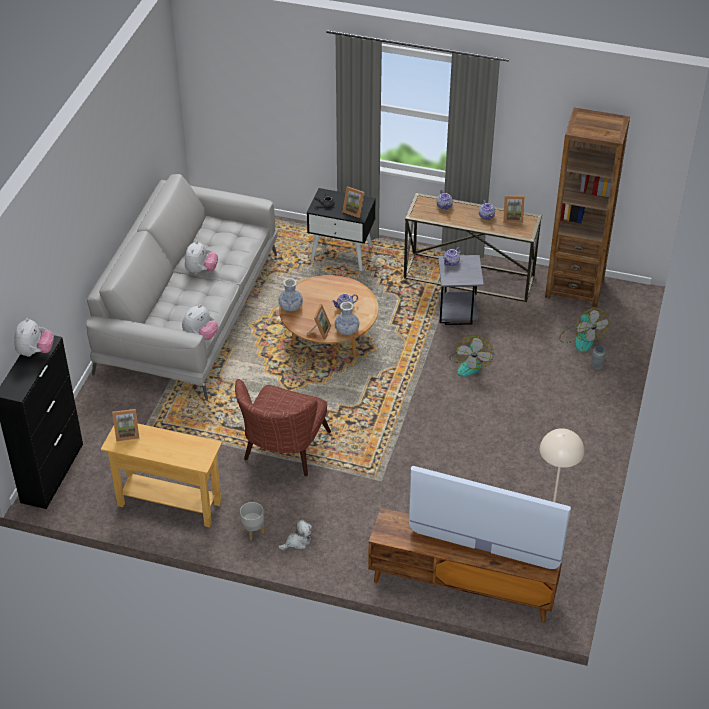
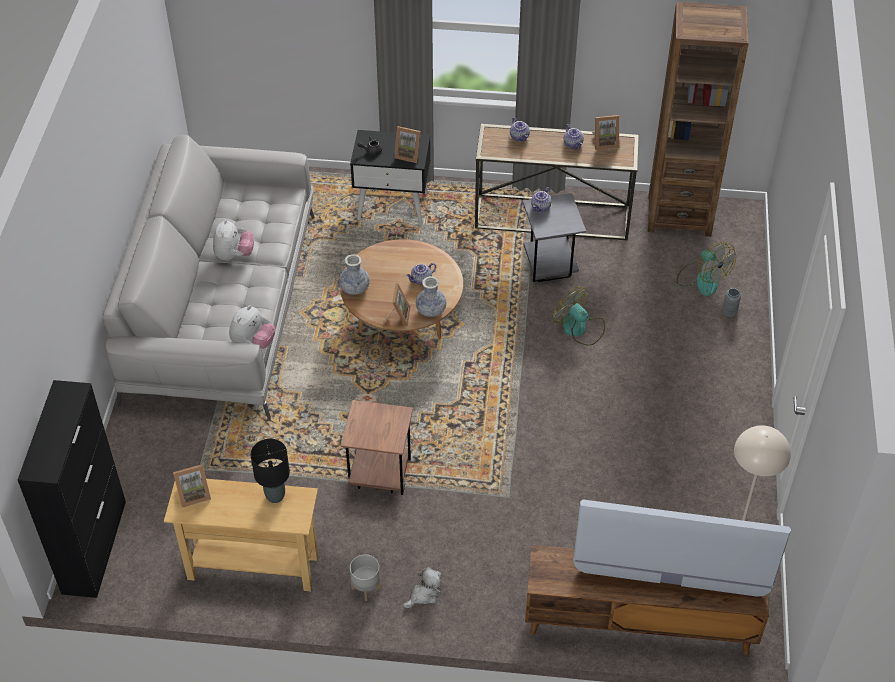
camera: 10 degrees left, 5 degrees up
(35, 352) = (60, 409): plush toy -> none
(188, 442) = (275, 496): none -> black table lamp
(282, 452) = (379, 477): brown armchair -> brown side table
(470, 364) = (579, 329): fan -> fan turned 135 degrees clockwise

